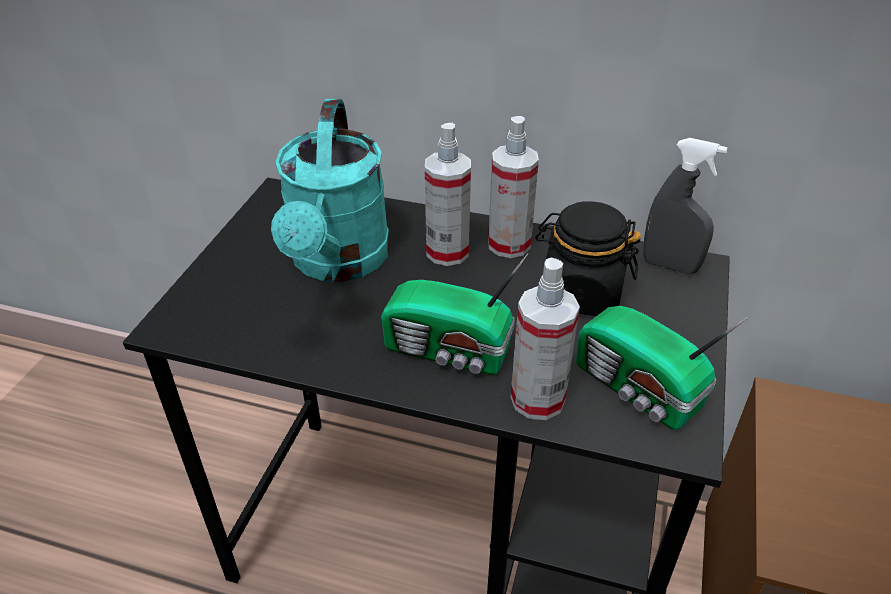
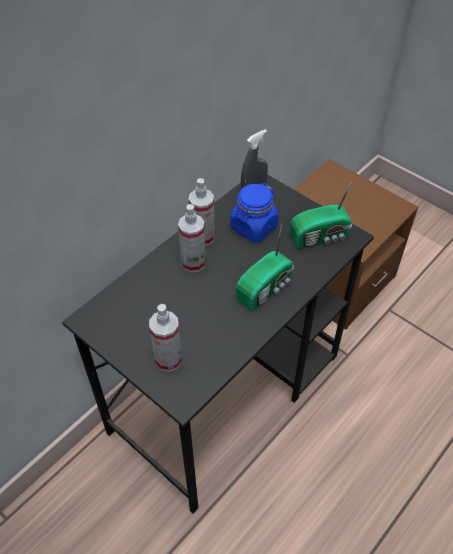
camera: 65 degrees left, 10 degrees up
(338, 263) = (174, 310): turquoise watering can -> none
(537, 399) = (310, 270): spray bottle -> spray bottle (168, 359)
(581, 293) = (253, 227): black jar -> blue jar

